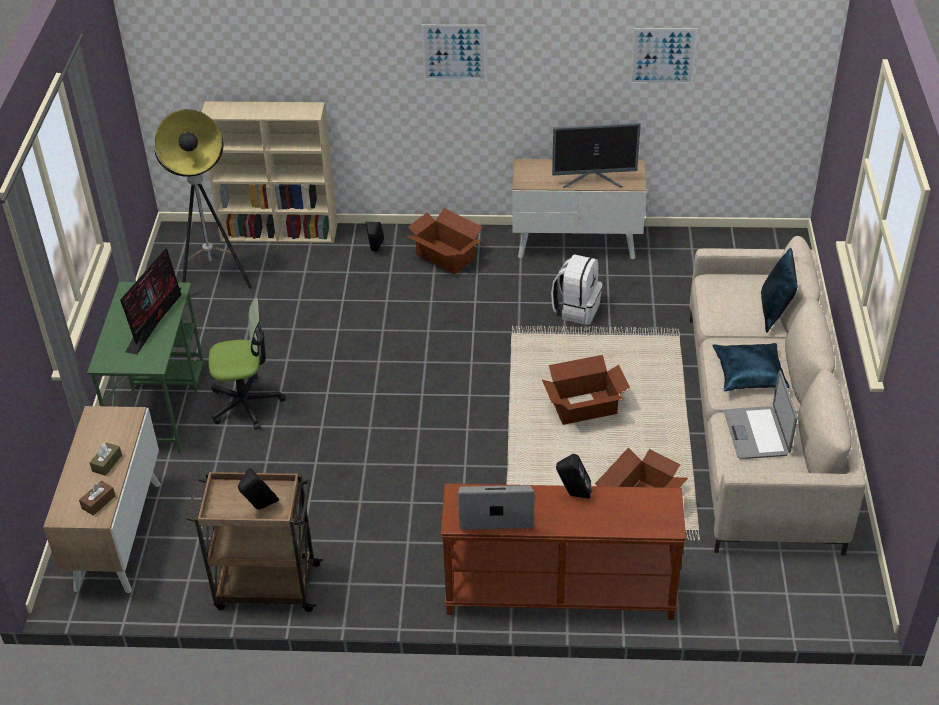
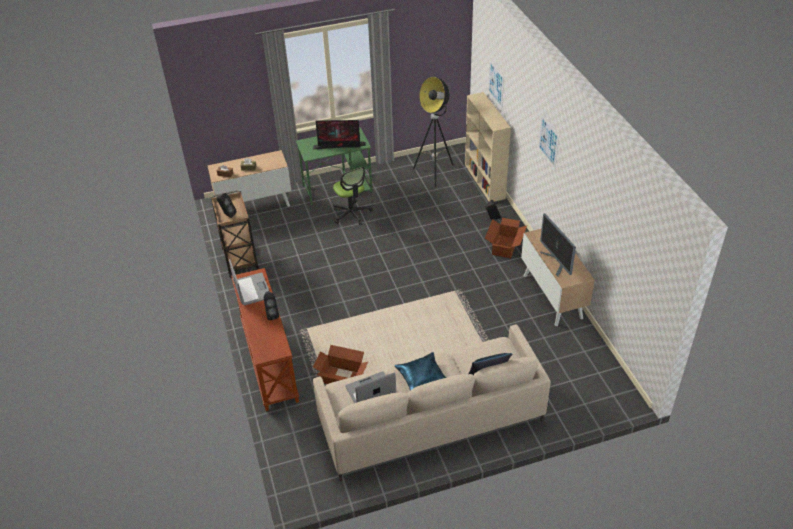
camera: 70 degrees right, 0 degrees up
(576, 309) = (491, 312): white backpack -> none
(585, 408) = (409, 336): cardboard box -> none
(663, 56) = (612, 222): picture -> picture (496, 84)

